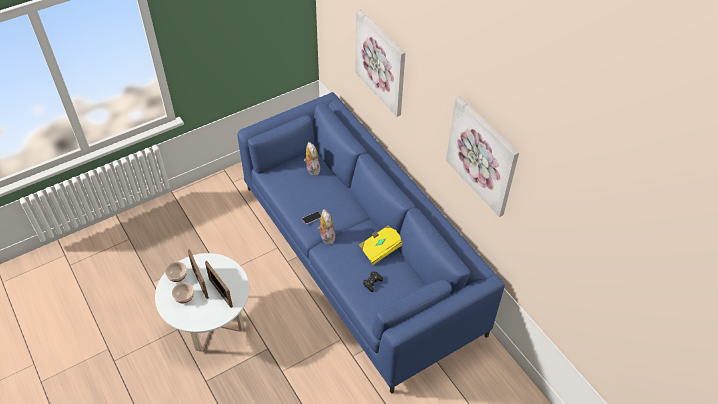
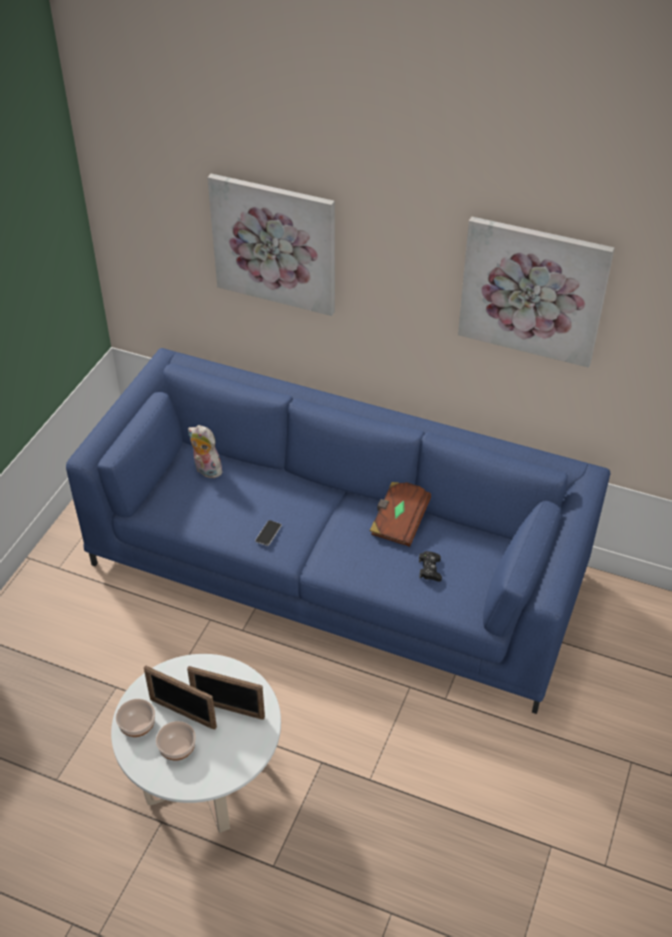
camera: 35 degrees left, 5 degrees down
(326, 237) = (311, 547): plush toy -> none
(381, 248) = (399, 521): yellow book -> brown book

